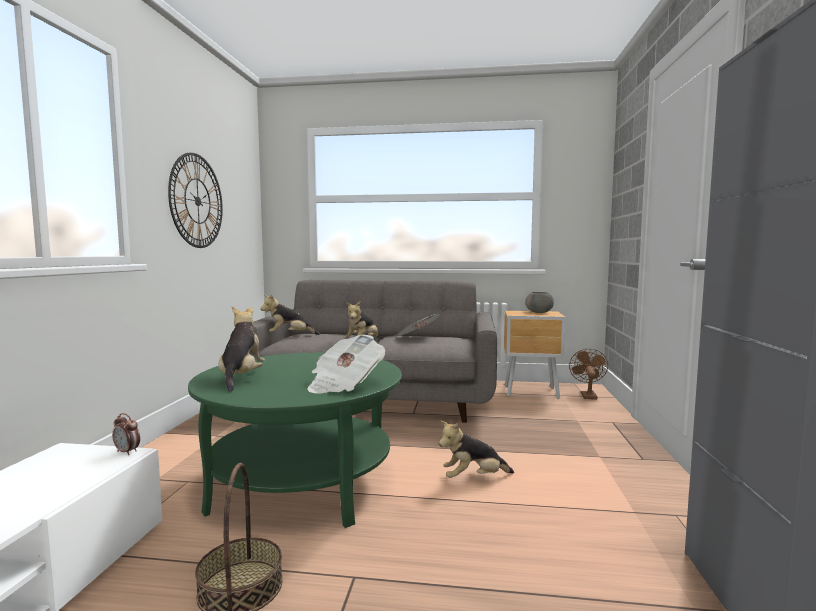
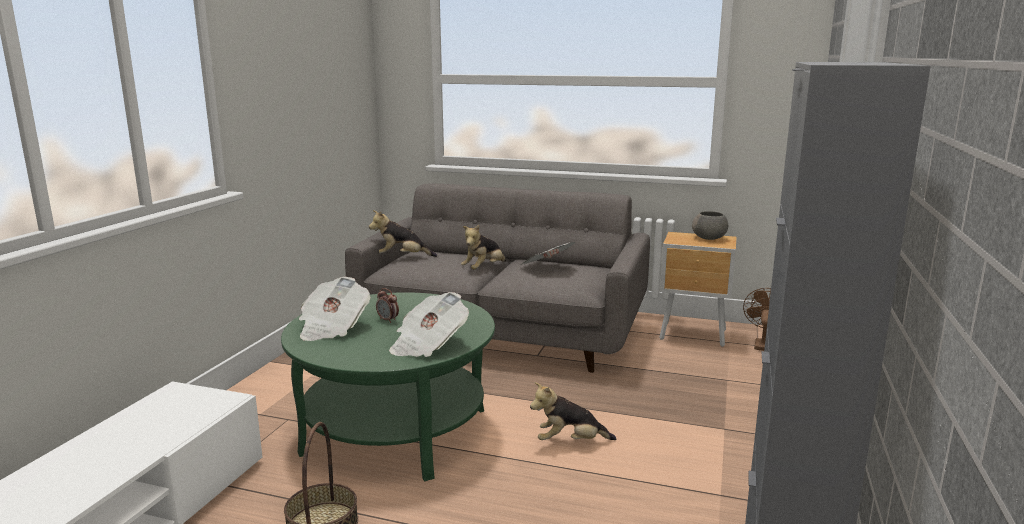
camera: 10 degrees right, 10 degrees up
(127, 452) = (229, 396): alarm clock -> alarm clock (388, 320)
(197, 201) = (296, 104): wall clock -> none
(241, 377) = (332, 328): plush toy -> newspaper

